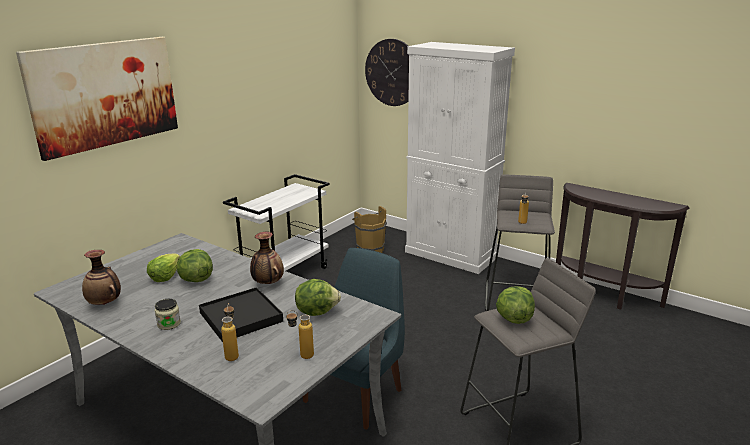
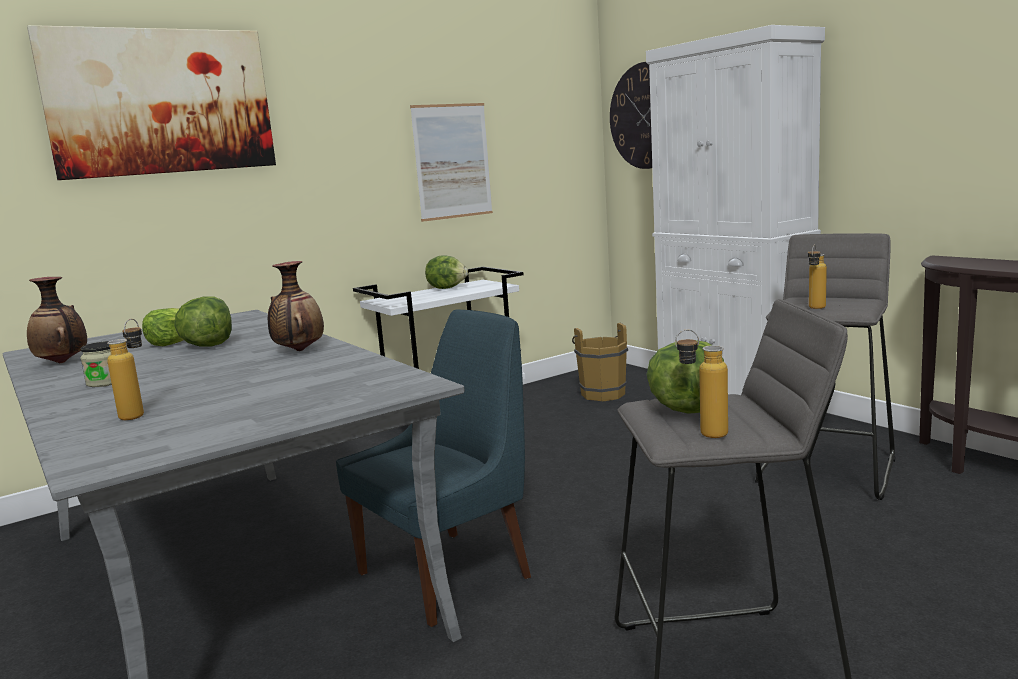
camera: 20 degrees right, 10 degrees down
(241, 317) = (211, 379): black tray -> none
(277, 108) = (452, 161): none -> picture
(301, 356) = (233, 421): bottle -> bottle (702, 434)
(317, 311) = (328, 378): lettuce -> lettuce (447, 288)

